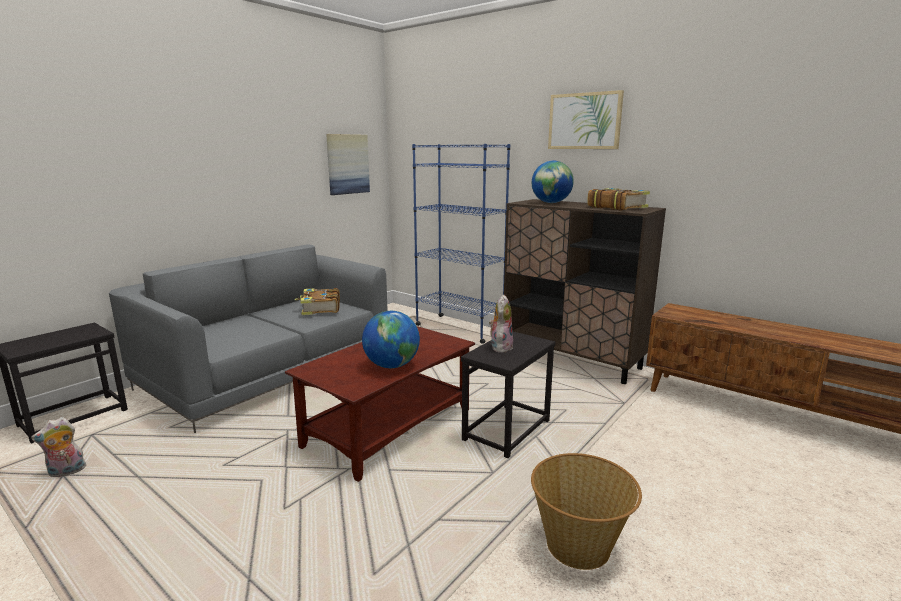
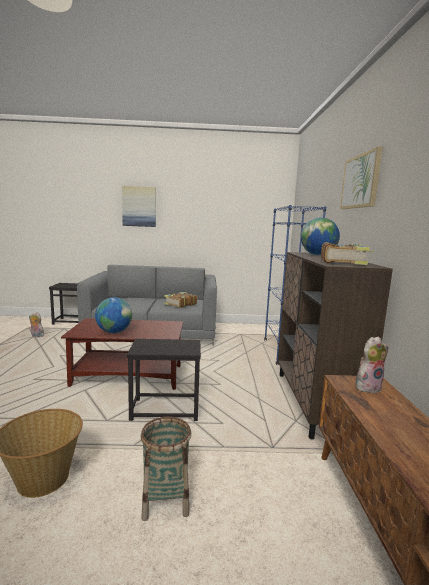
camera: 50 degrees right, 5 degrees down
(347, 164) = (254, 223): picture -> picture (139, 206)
(500, 347) = (164, 343): plush toy -> plush toy (368, 387)
(661, 477) = (165, 500): none -> basket

